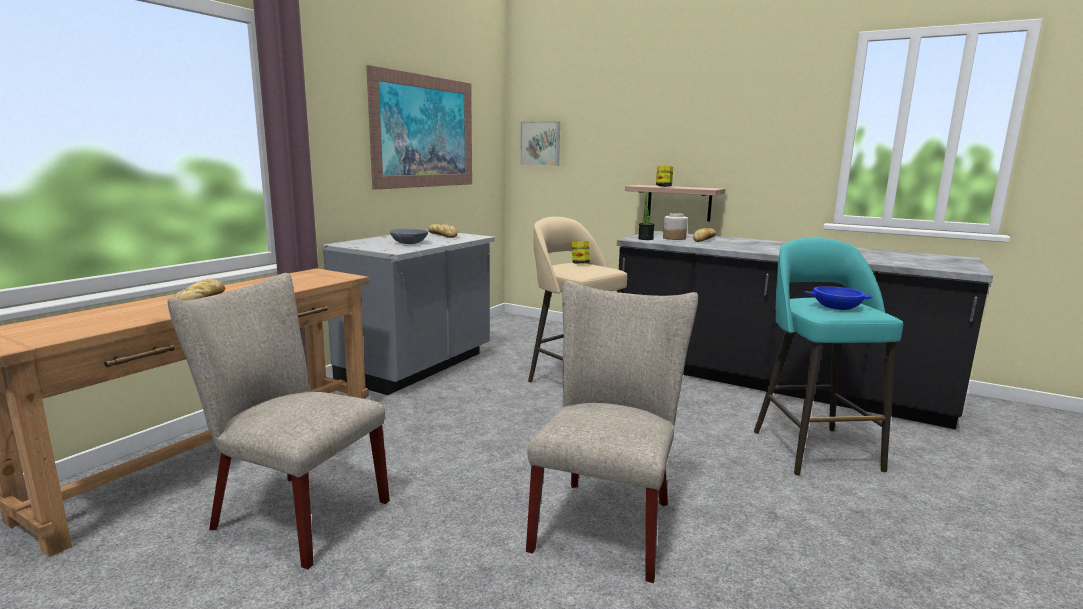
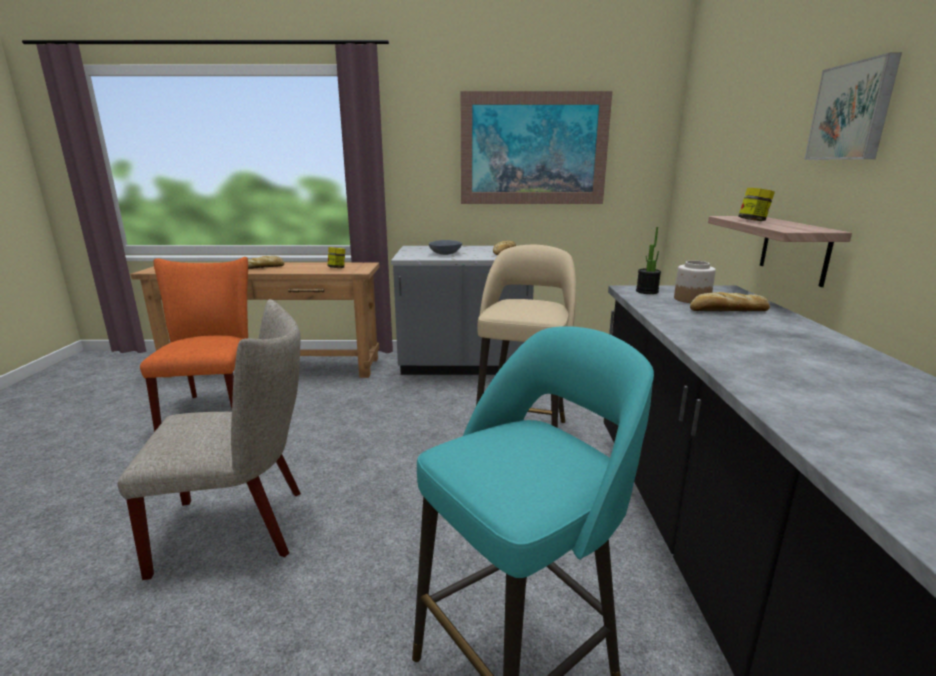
camera: 60 degrees right, 5 degrees up
(291, 513) = (215, 408): beige chair -> orange chair
(541, 143) = (696, 156): picture -> picture (853, 112)
(580, 263) = (540, 303): jar -> jar (337, 268)
(836, 307) = (501, 457): blue bowl -> none

